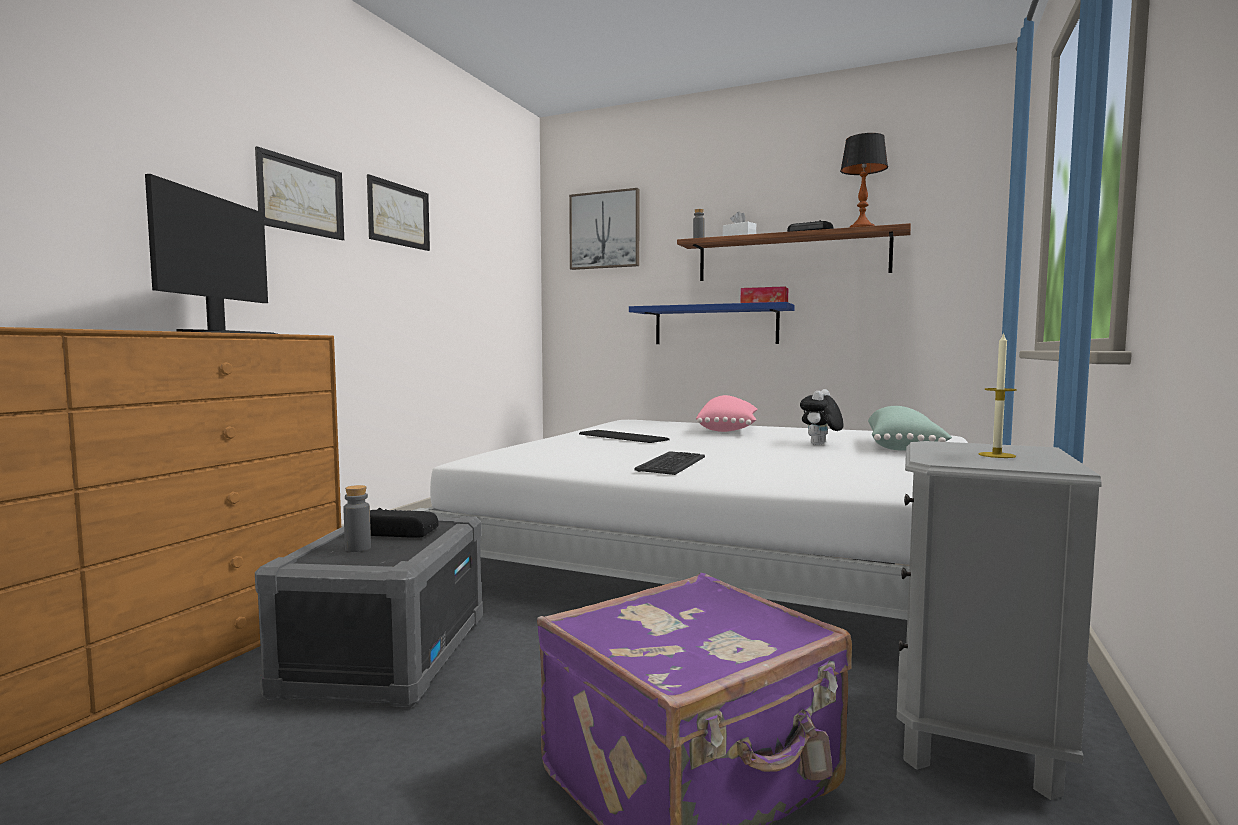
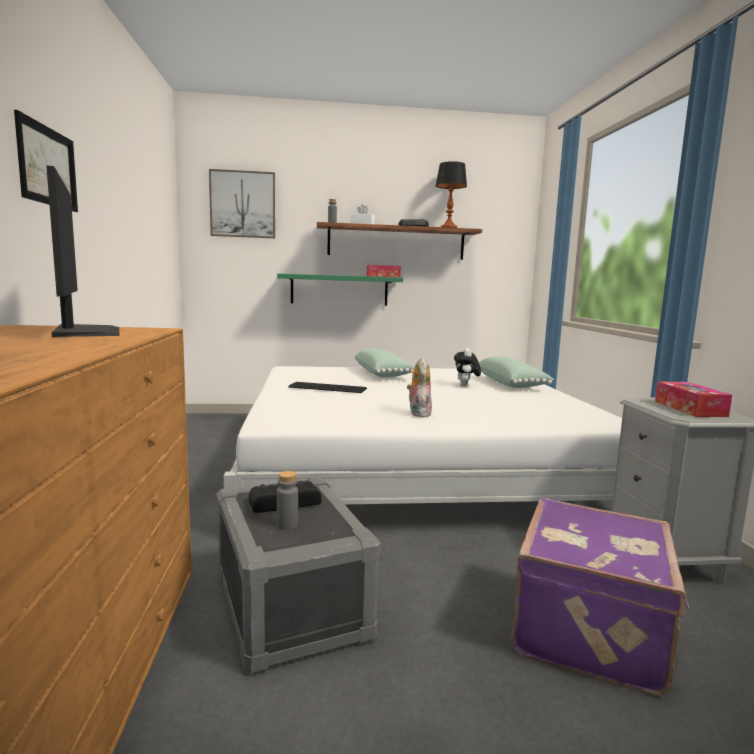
camera: 30 degrees left, 5 degrees up
(399, 215) = (106, 184): picture -> none
(672, 464) = (418, 413): keyboard -> plush toy
(715, 325) = (339, 290): blue shelf -> green shelf
(729, 430) = (383, 374): pink pillow -> green pillow
(997, 455) = (689, 408): candle -> tissue box

